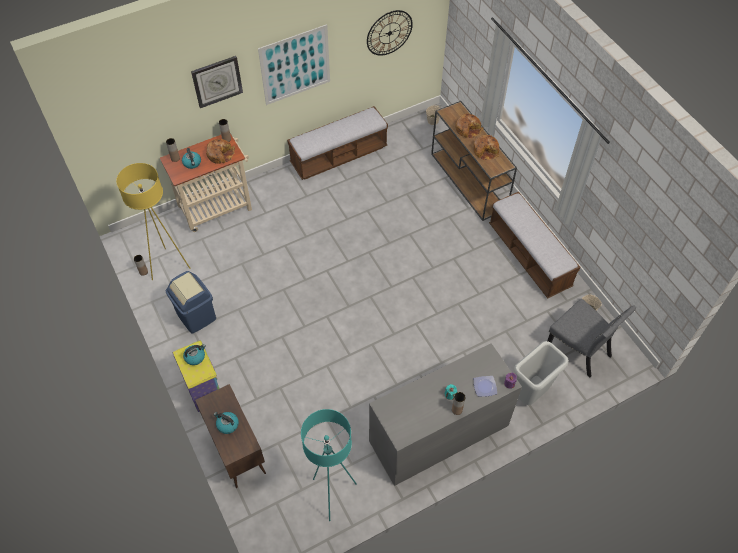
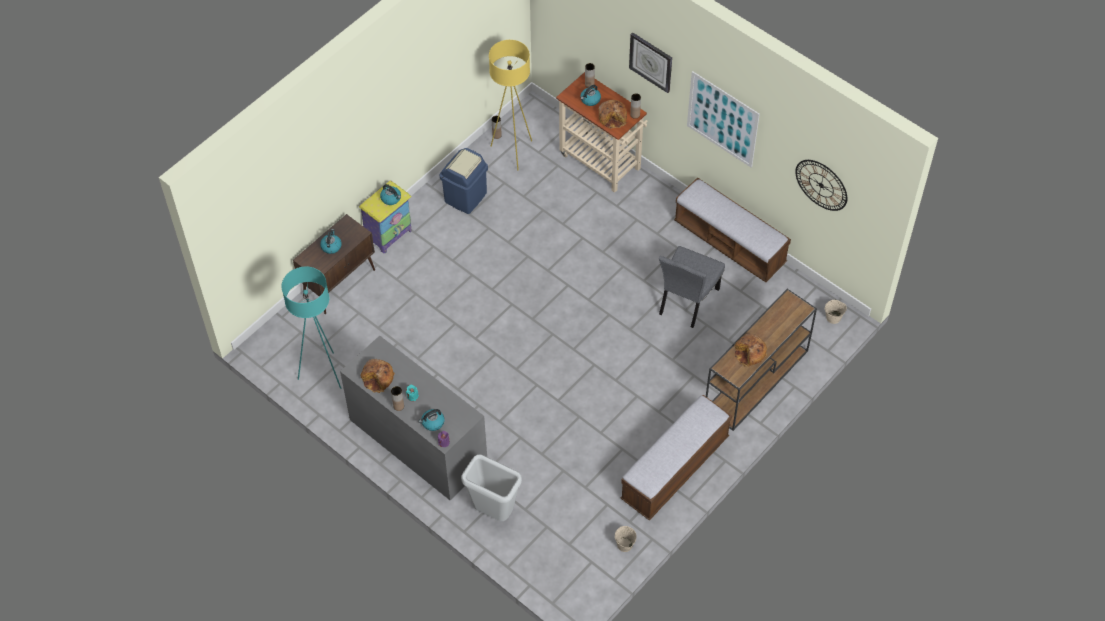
camera: 70 degrees right, 0 degrees up
(468, 129) = (774, 327): bread -> bread (378, 378)
(485, 386) = (432, 423): plate -> kettle
(578, 349) = (569, 546): grey chair -> grey chair (687, 299)

